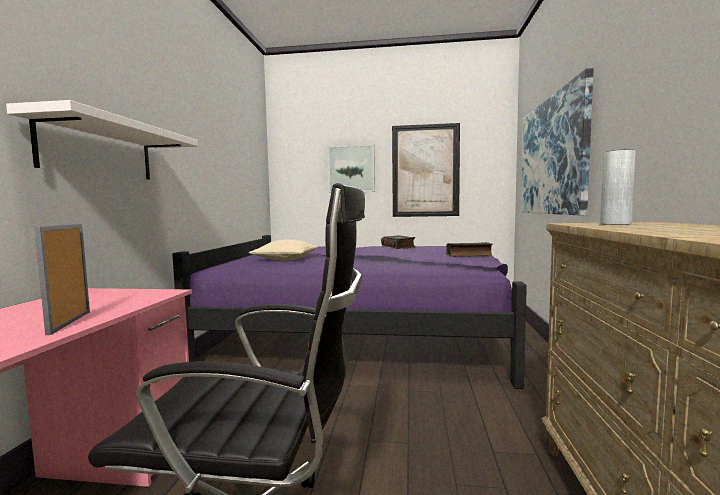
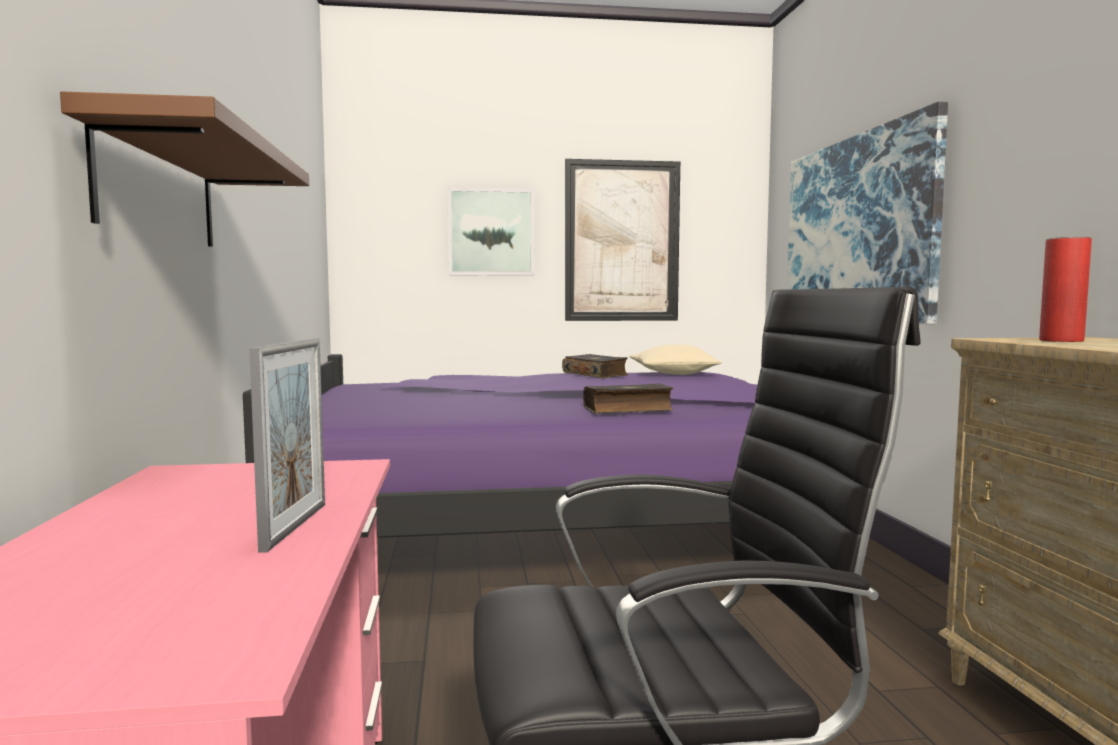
camera: 15 degrees left, 0 degrees up
(69, 322) = (295, 526): picture frame -> picture frame turned 150 degrees counterclockwise
(99, 150) = (159, 189): white shelf -> brown shelf
(285, 259) = (421, 401): beige pillow -> beige pillow (673, 374)
(468, 255) = (738, 387): book -> book (627, 410)
(615, 224) = (1061, 341): grey vase -> red vase

